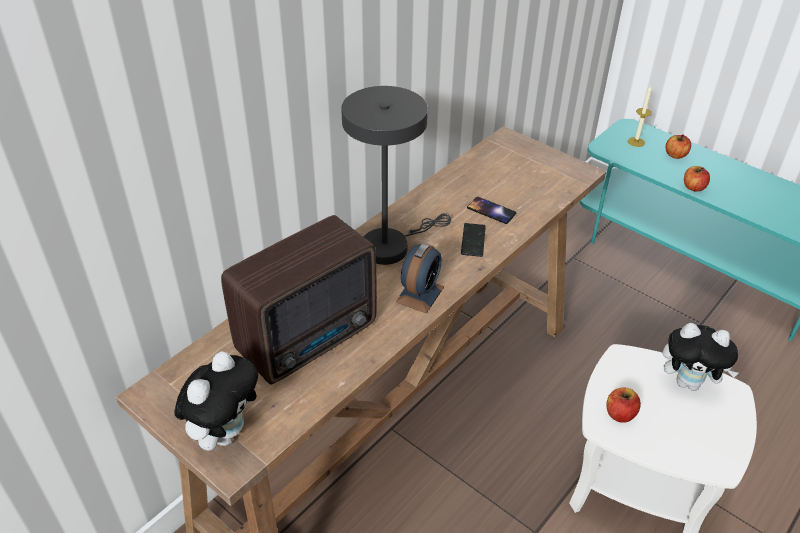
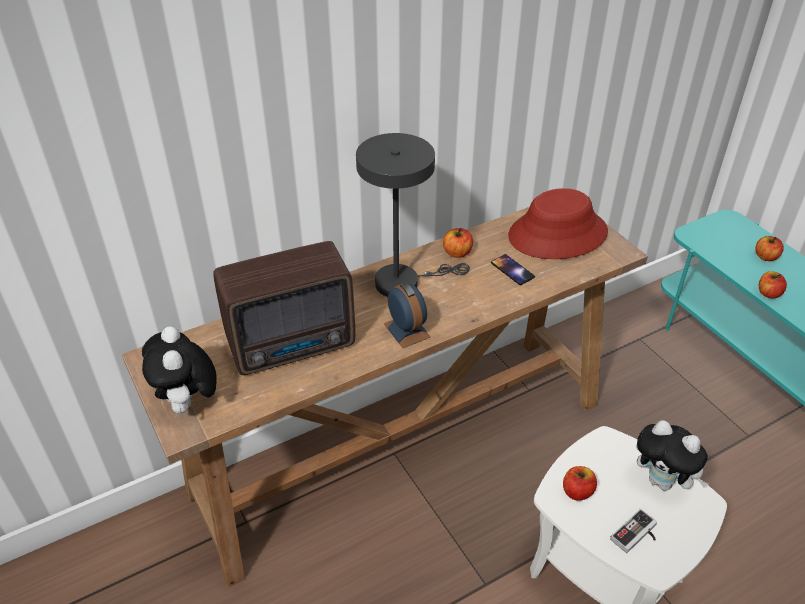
camera: 20 degrees right, 0 degrees up
(224, 432) = (188, 404): plush toy -> plush toy turned 120 degrees clockwise
(420, 294) = (407, 330): alarm clock -> alarm clock turned 75 degrees counterclockwise
(429, 205) = (457, 253): none -> apple
(473, 241) = (480, 294): phone -> none
(515, 168) = (557, 235): none -> red hat
(636, 142) = (729, 235): candle -> none
(691, 440) = (637, 536): none -> game controller

